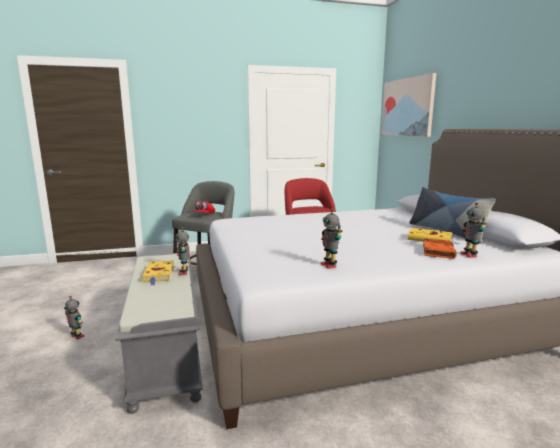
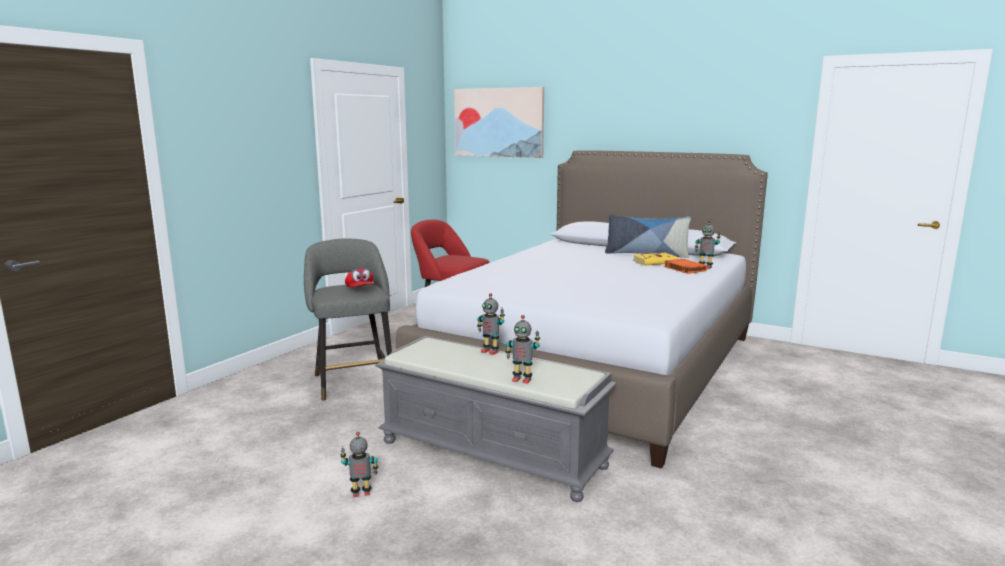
camera: 45 degrees left, 0 degrees up
(159, 275) = (473, 361): yellow book -> none
(329, 265) = (660, 295): toy robot -> toy robot (522, 379)

